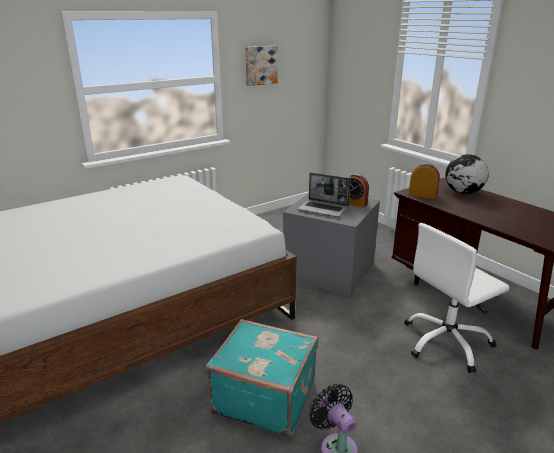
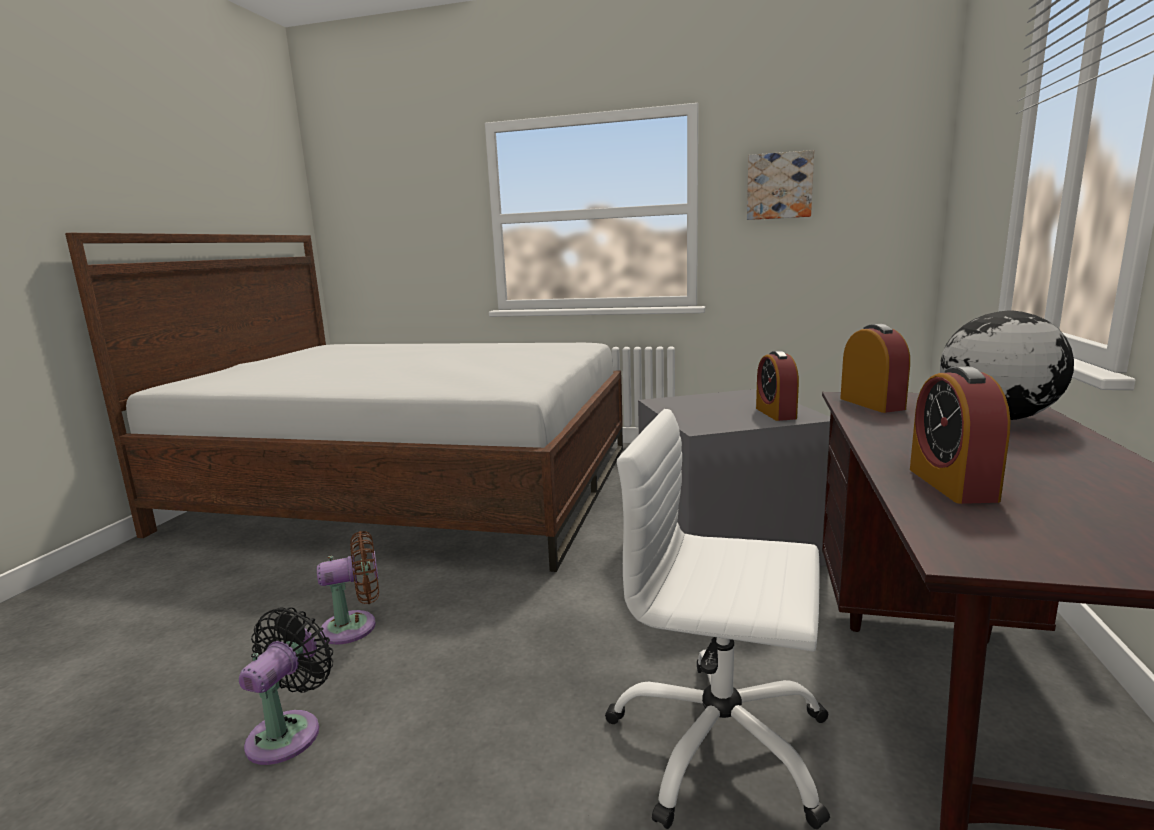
camera: 50 degrees right, 10 degrees down
(264, 396) = (355, 627): turquoise suitcase -> brown fan
(324, 209) = (703, 409): laptop -> none
(512, 225) = (951, 484): none -> alarm clock

